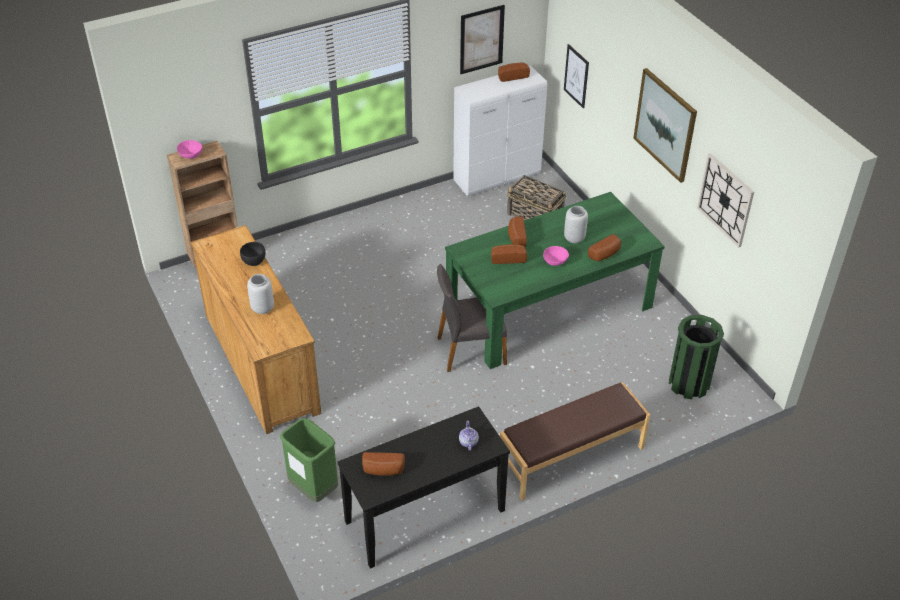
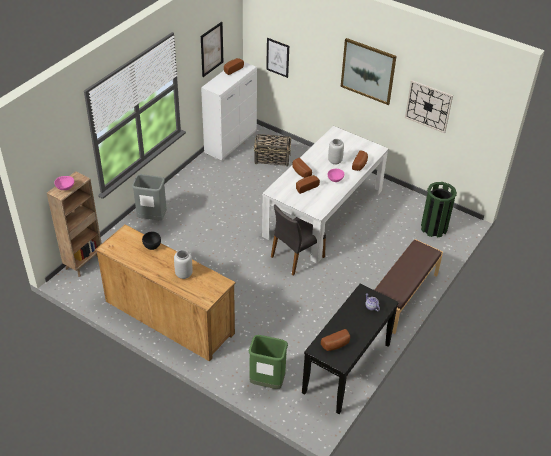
camera: 30 degrees left, 0 degrees up
(331, 238) = (152, 218): none -> grey trash can
(549, 308) = (323, 213): green dining table -> white dining table

